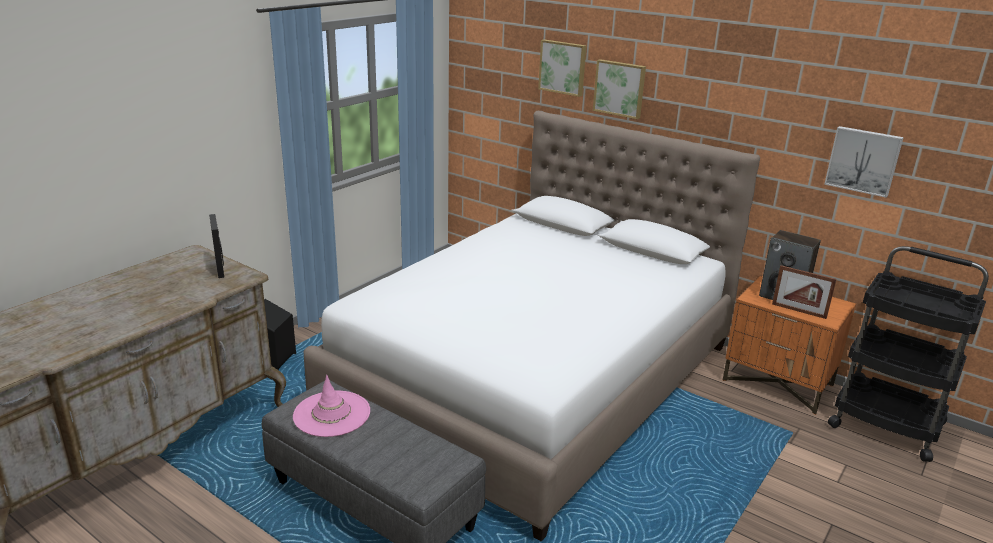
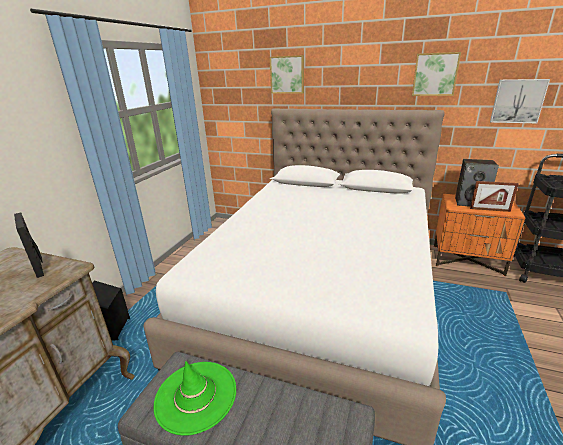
camera: 15 degrees left, 0 degrees up
(332, 414) = (196, 396): pink hat -> green hat
(620, 88) = (332, 82): picture -> picture (435, 74)

